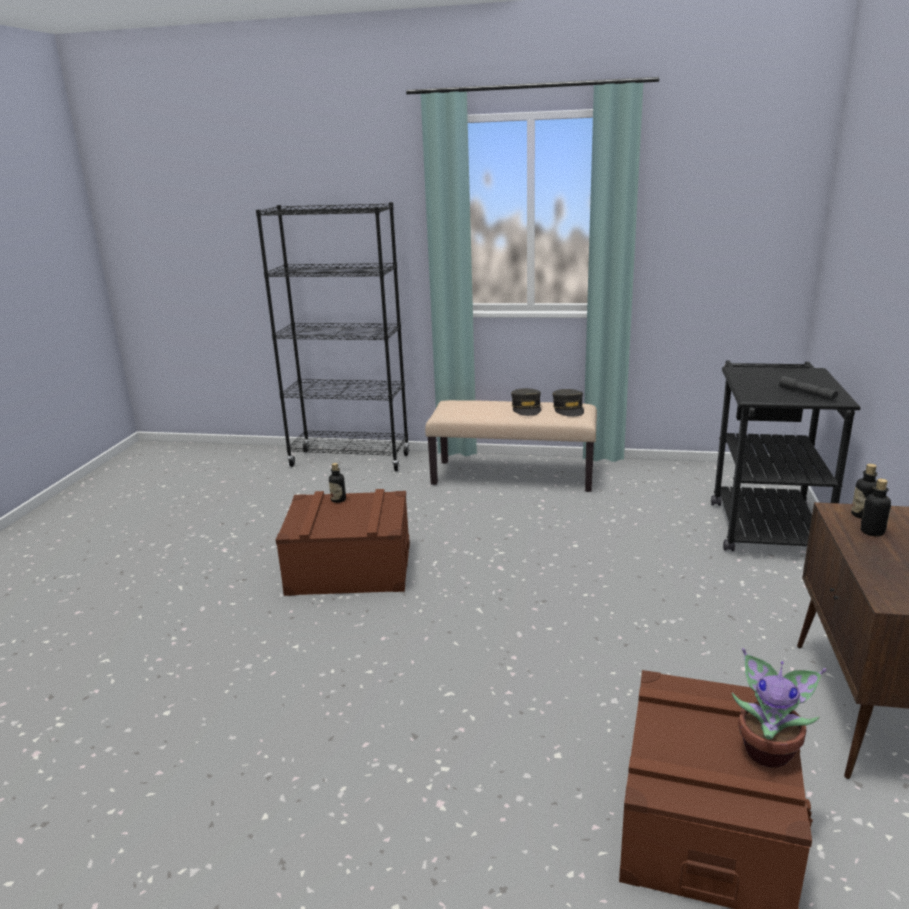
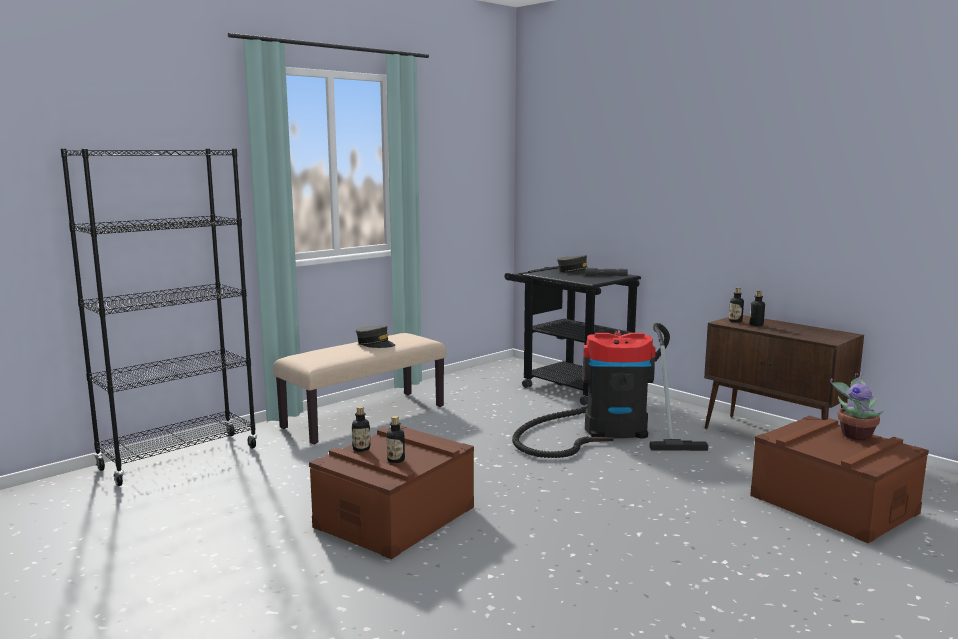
camera: 55 degrees left, 10 degrees down
(333, 519) = (396, 460): none -> bottle
(568, 409) = (406, 337): grey cap -> grey cap (575, 272)
(675, 590) = (608, 431): none -> vacuum cleaner

